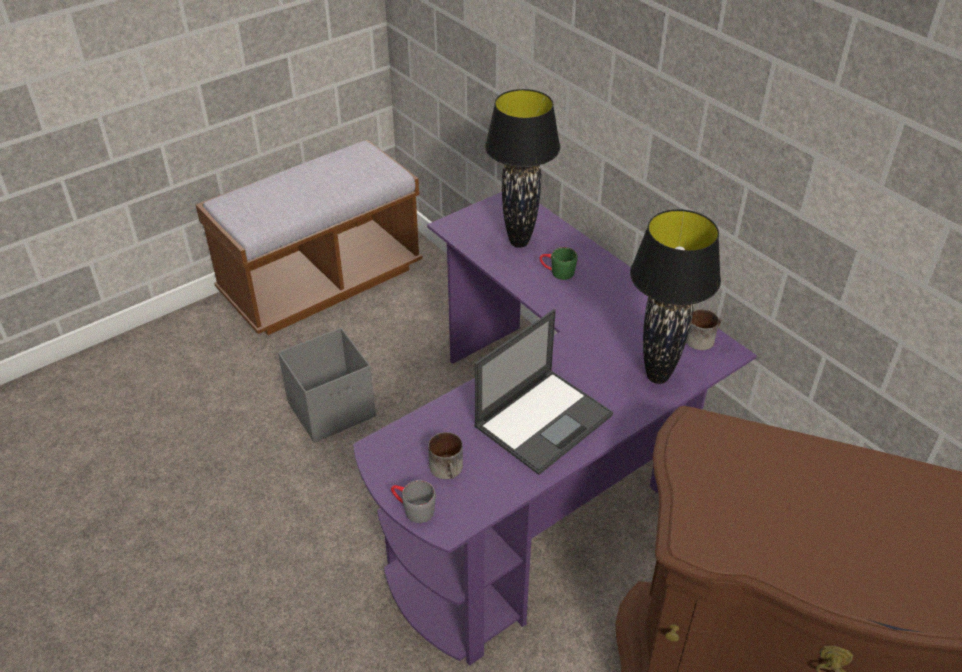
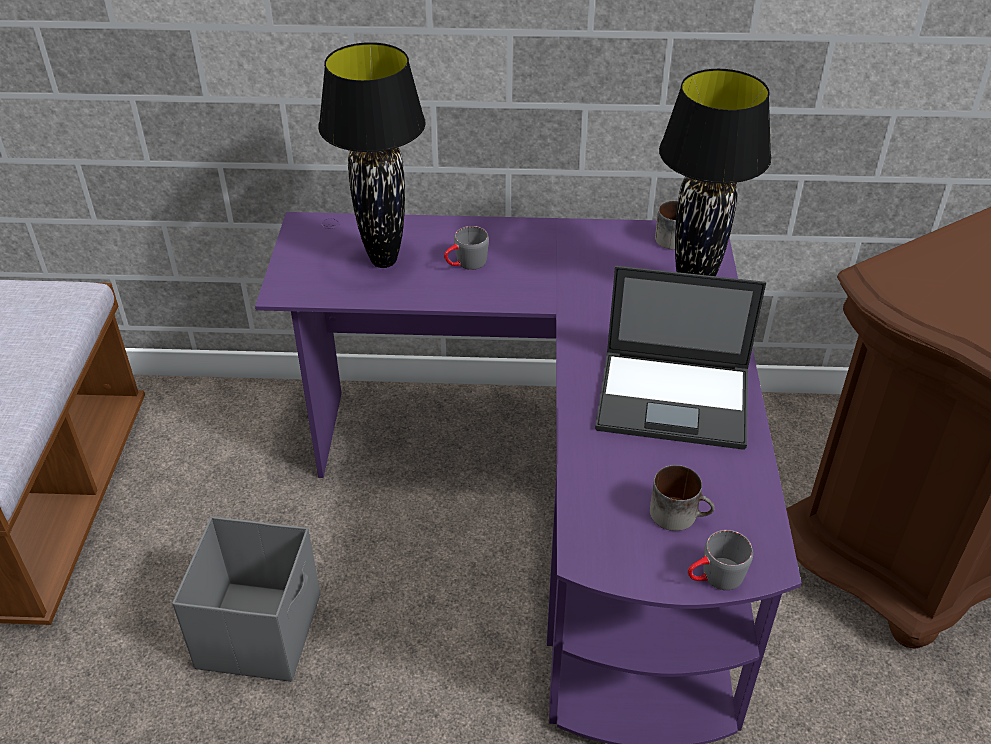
camera: 50 degrees left, 0 degrees up
(544, 420) = (675, 399): laptop -> laptop turned 105 degrees clockwise
(557, 272) = (465, 264): green mug -> grey mug

